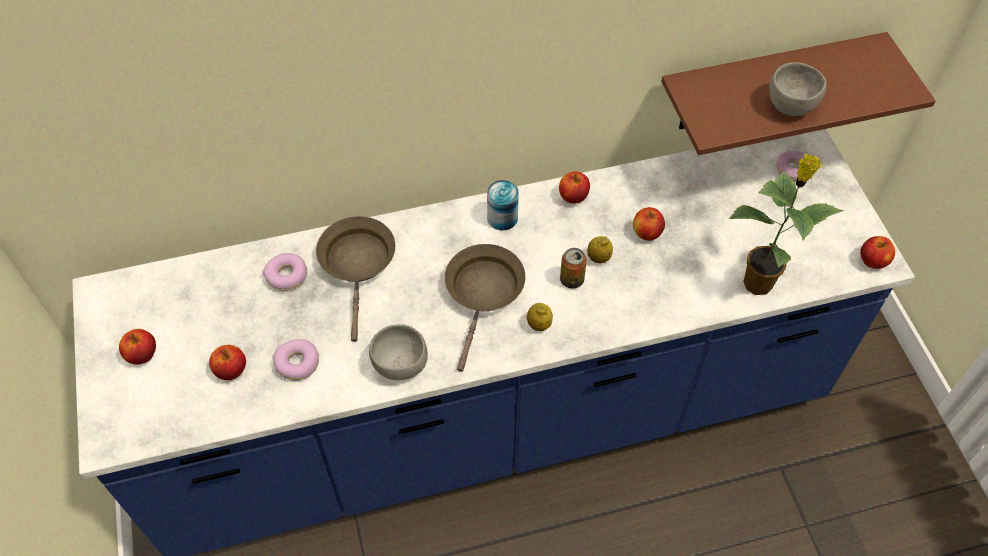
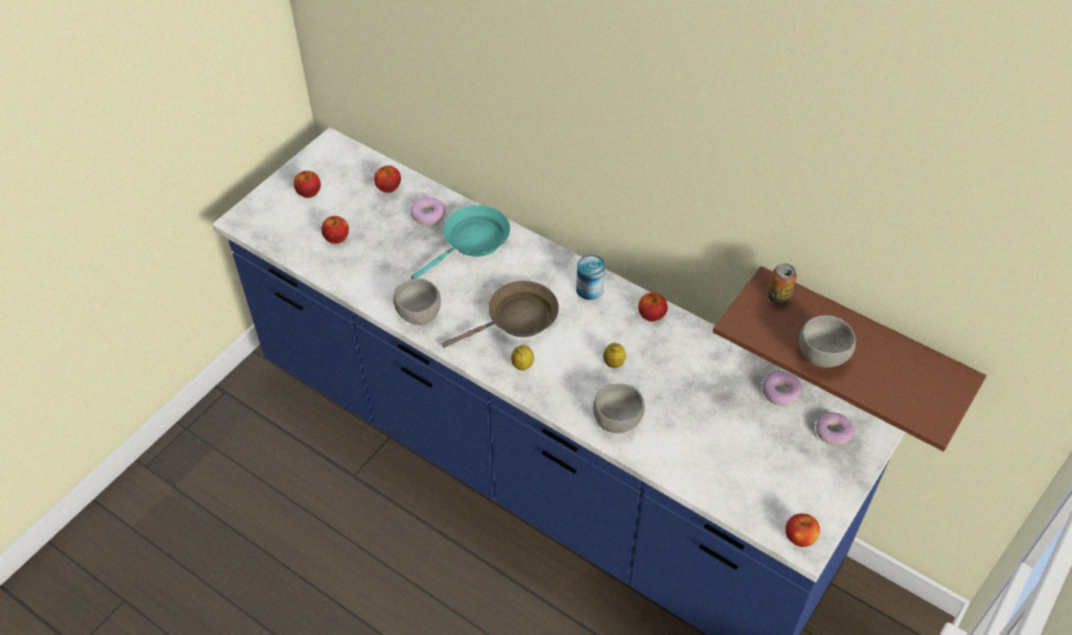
camera: 50 degrees right, 5 degrees down
(297, 364) = (371, 265): donut -> donut (780, 393)
(358, 264) = (472, 242): brown frying pan -> turquoise frying pan
(571, 280) = (578, 360): can -> can (778, 297)
(646, 233) = (666, 377): apple -> apple (388, 188)
(660, 298) = (616, 420): none -> grey bowl
(759, 281) = (697, 472): potted plant -> none

